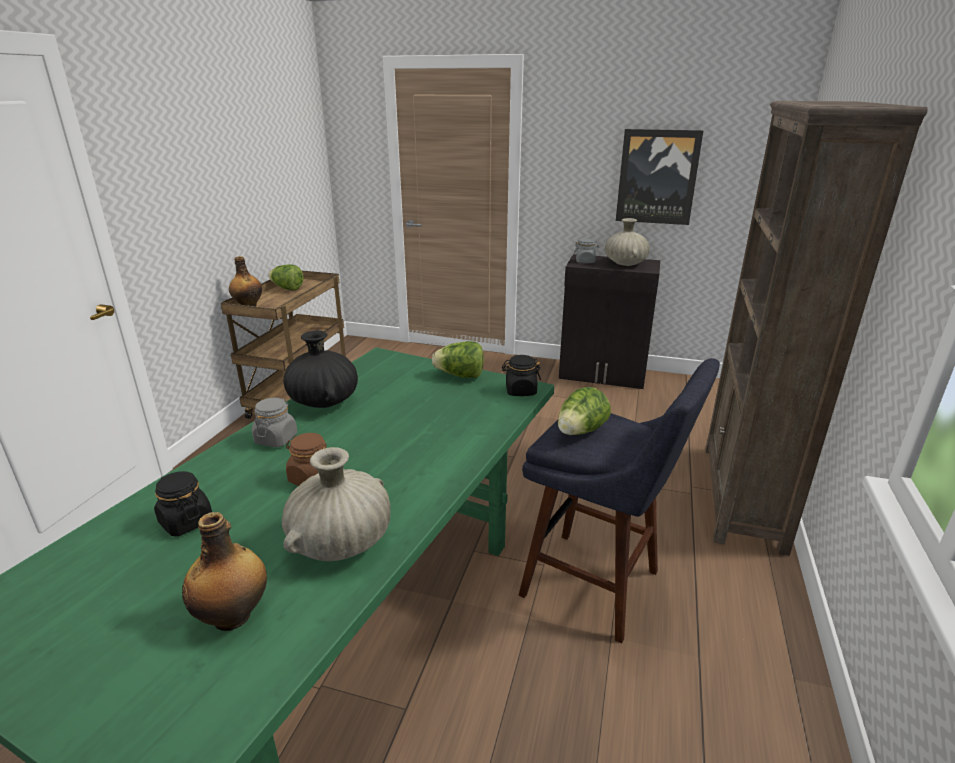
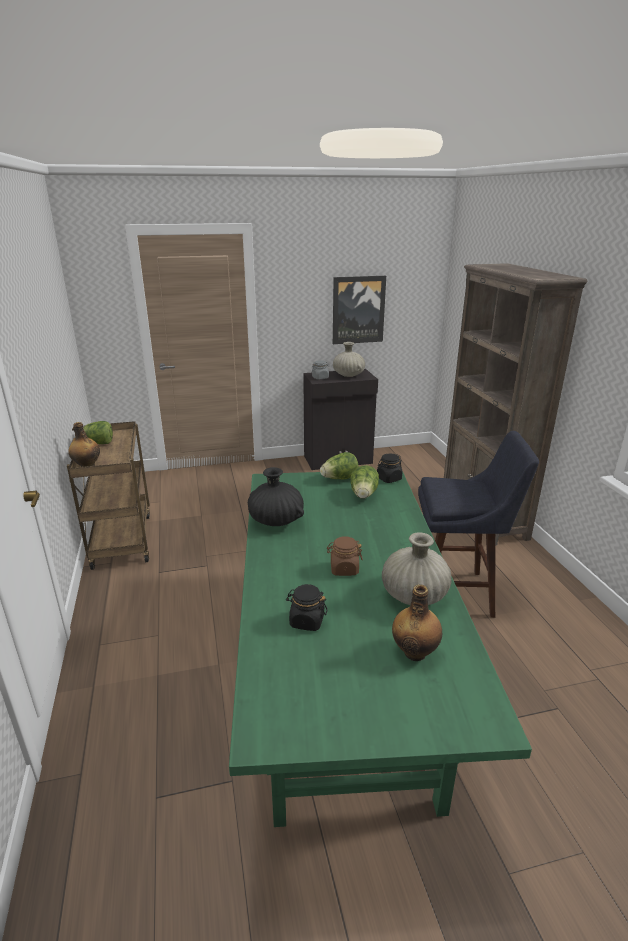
camera: 30 degrees left, 0 degrees up
(276, 439) = (282, 554): grey jar -> none
(580, 432) = (451, 493): lettuce -> lettuce (364, 495)

